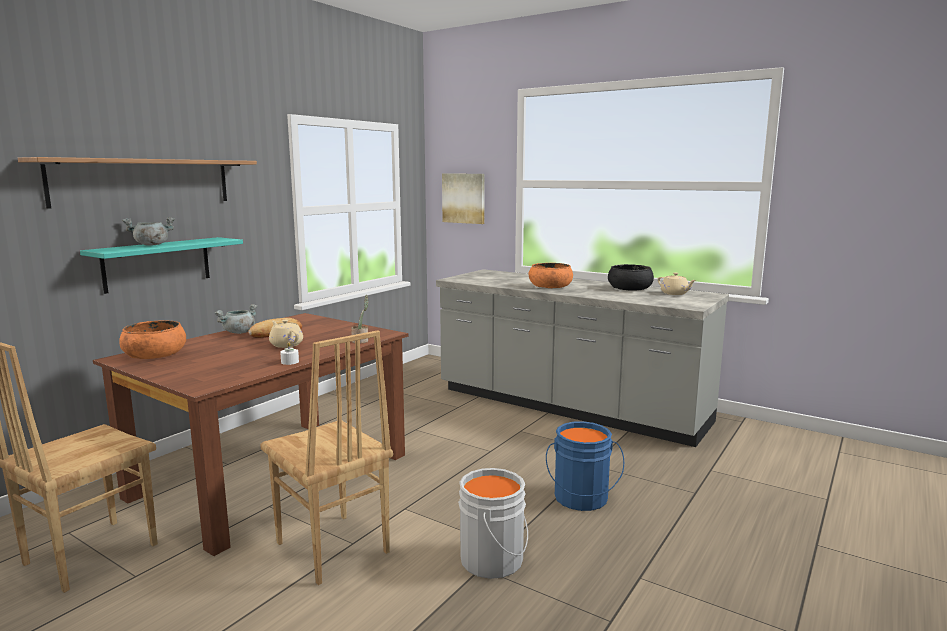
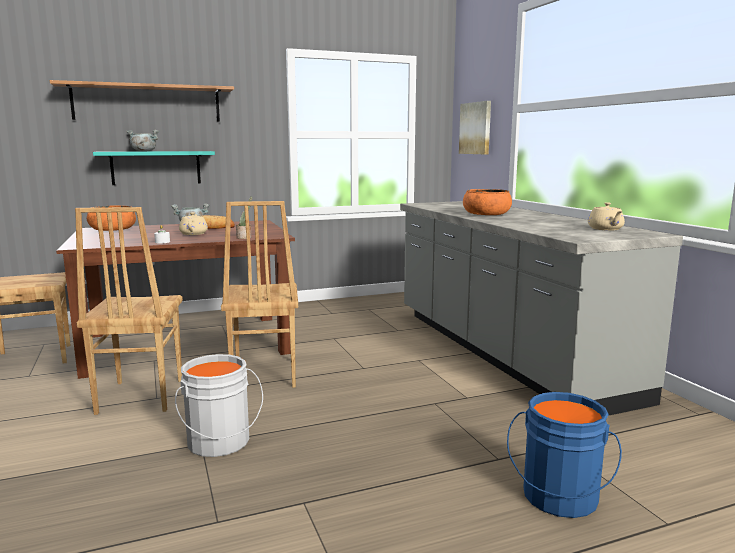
camera: 35 degrees right, 0 degrees up
(416, 485) = (263, 375): none -> brown chair
(581, 499) = (371, 426): blue bucket -> blue bucket (558, 498)
(629, 288) = (567, 221): black bowl -> none

